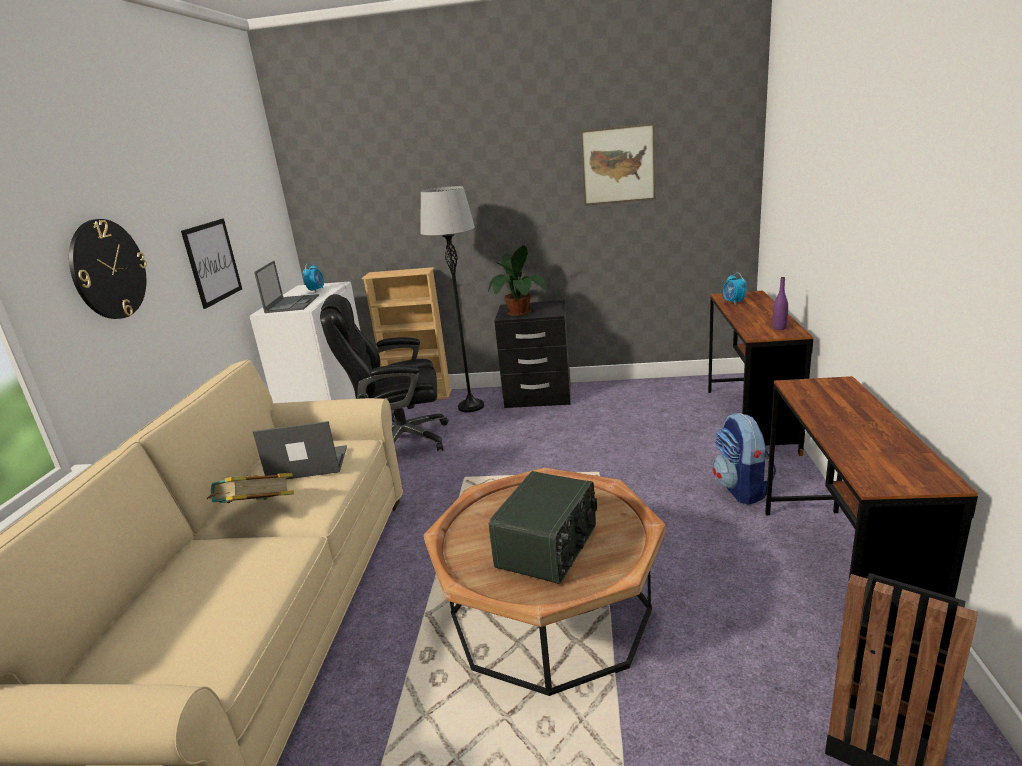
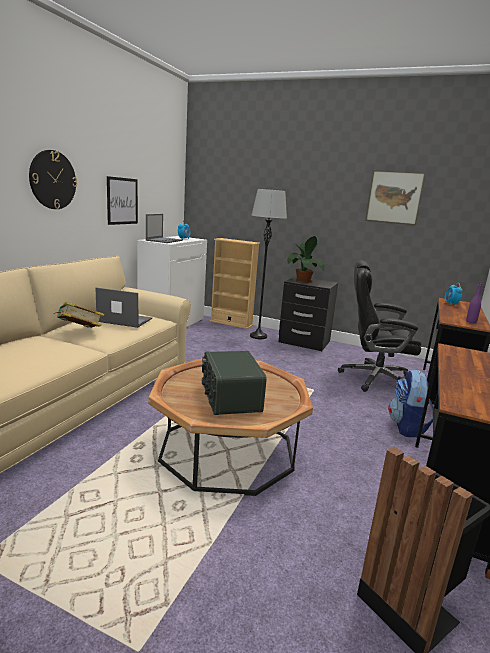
camera: 15 degrees right, 5 degrees down
(400, 441) = (204, 341): black office chair -> black office chair (374, 378)
(549, 547) = (229, 398): radio -> radio turned 120 degrees clockwise

